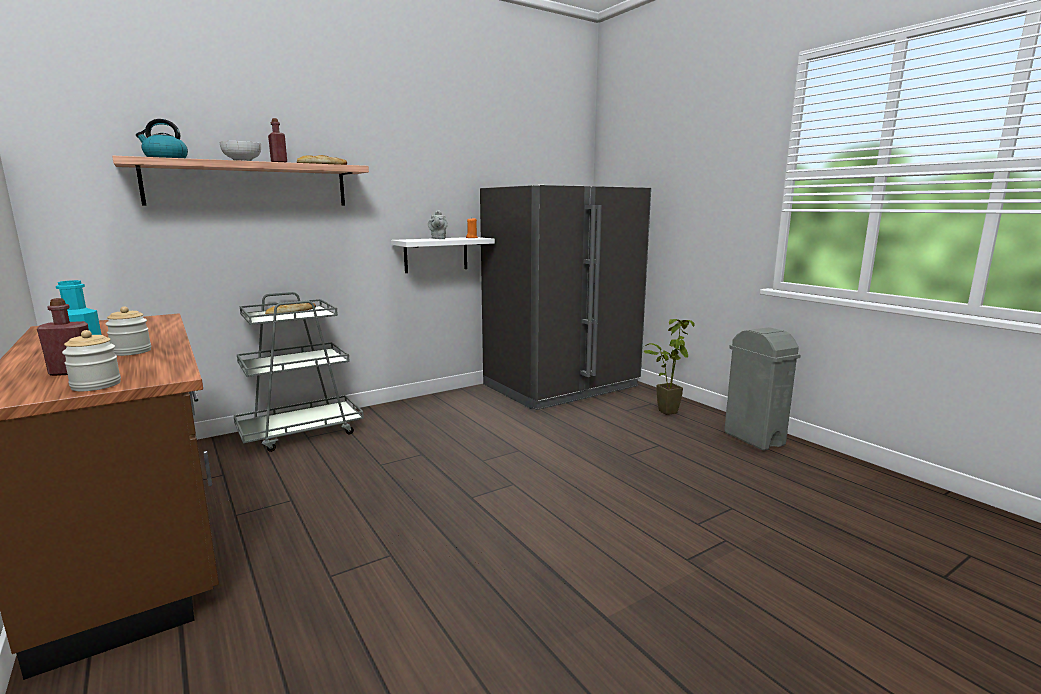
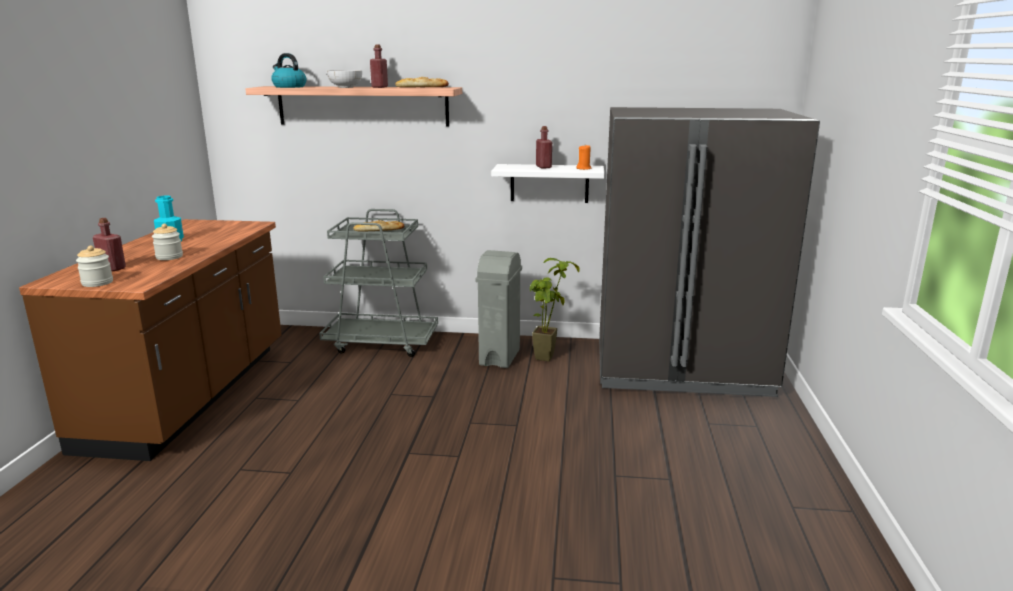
camera: 40 degrees right, 5 degrees up
(438, 238) = (543, 167): grey teapot -> red bottle
(665, 409) = (761, 440): potted plant -> potted plant (548, 355)
(753, 438) = (814, 523): grey trash can -> grey trash can (500, 357)

